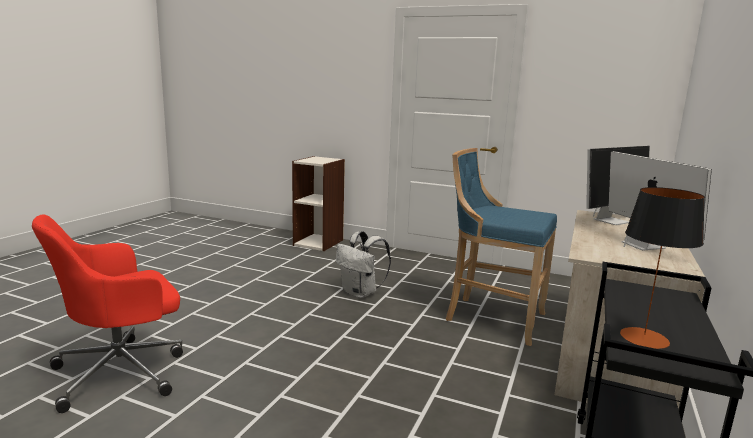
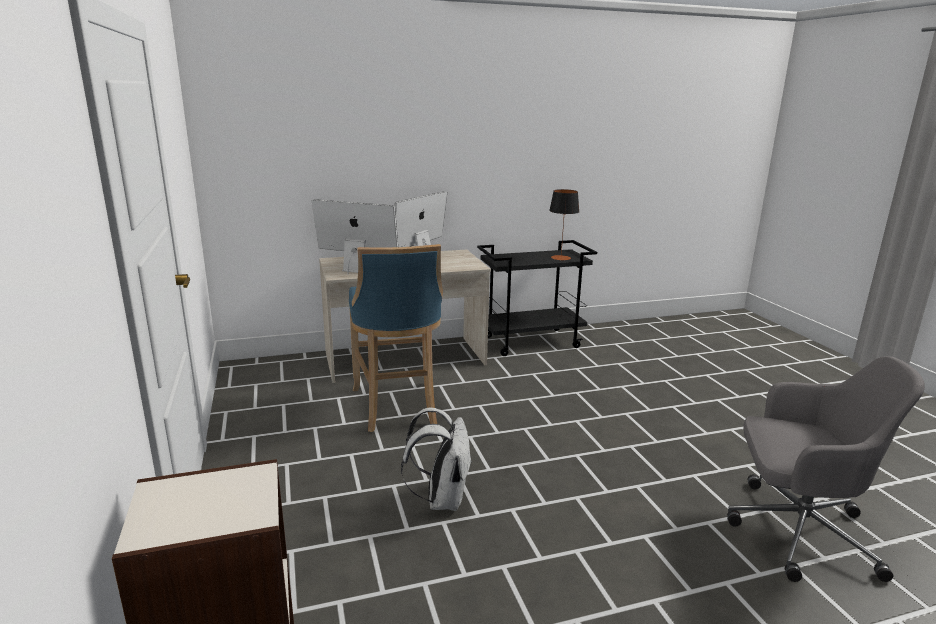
camera: 130 degrees left, 5 degrees up
(123, 371) = (796, 531): red office chair -> grey office chair

